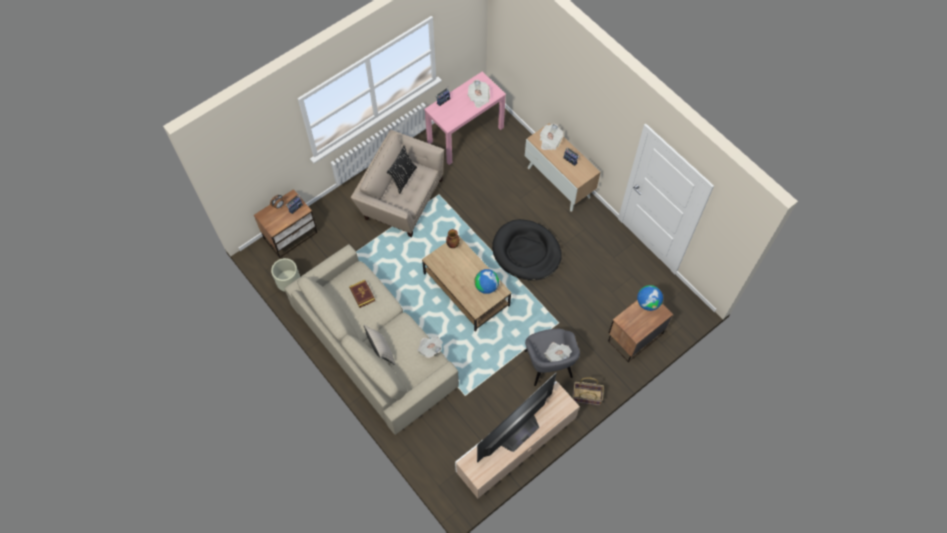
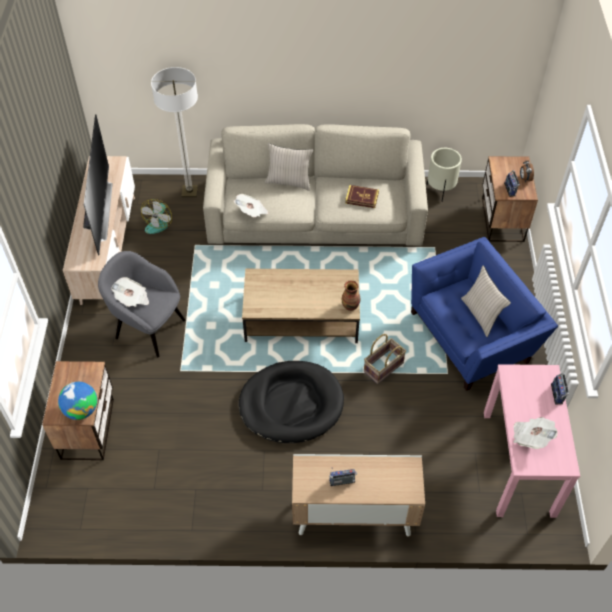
camera: 130 degrees right, 10 degrees down
(401, 198) = (472, 335): beige armchair -> blue armchair
(403, 178) = (481, 315): black pillow -> beige pillow
(422, 441) = (189, 192): none -> floor lamp
(466, 436) = (159, 223): none -> fan
(486, 286) = (270, 301): globe -> none
(549, 141) = (393, 480): newspaper -> none
(586, 396) = (85, 335): basket -> basket (383, 368)

